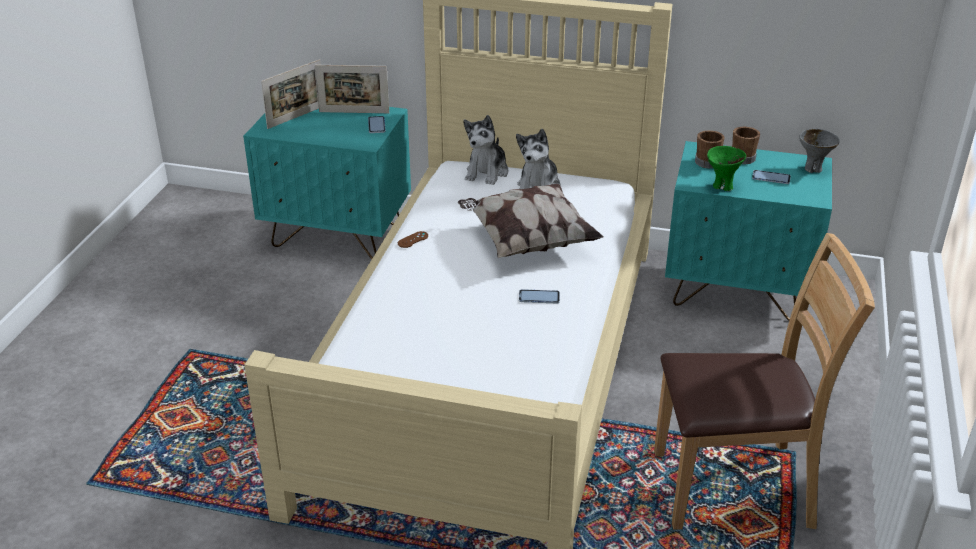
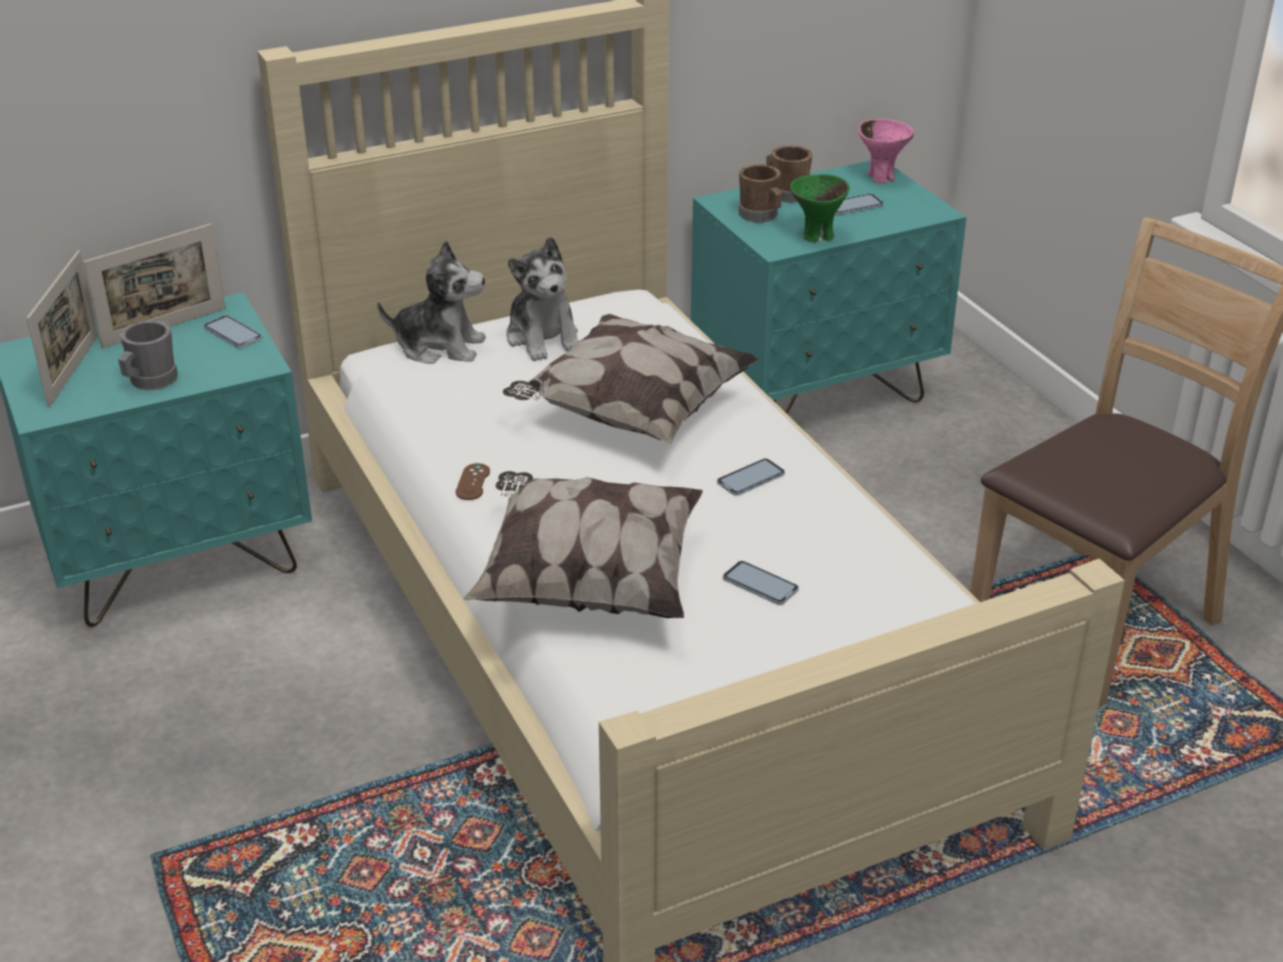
camera: 40 degrees left, 0 degrees up
(317, 133) = (150, 381): none -> grey mug
(399, 306) = (587, 581): none -> pillow
(471, 347) = (760, 584): none -> phone
(487, 173) = (440, 347): plush toy -> plush toy turned 60 degrees counterclockwise
(813, 168) = (881, 177): grey bowl -> pink bowl

